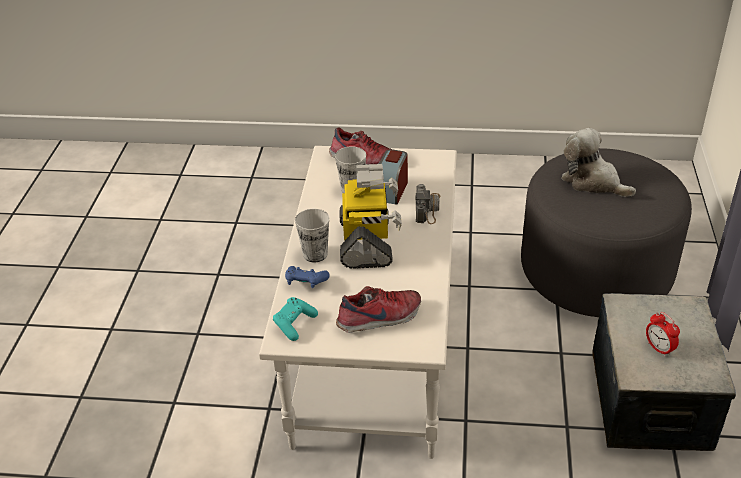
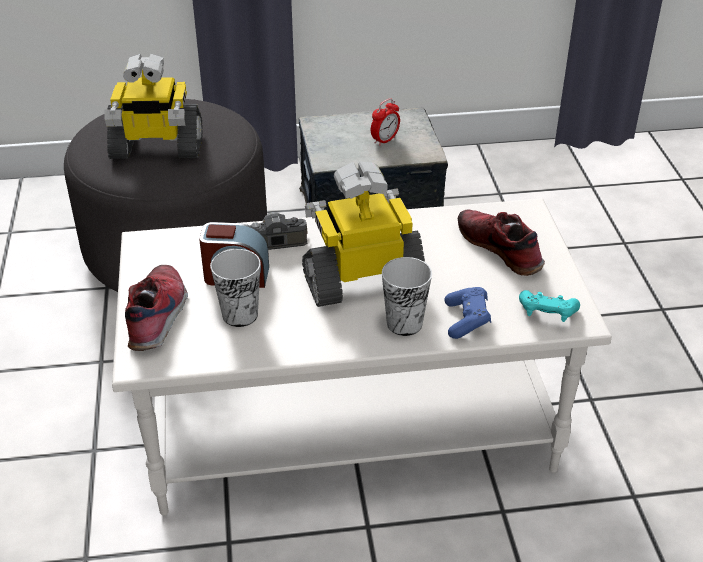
camera: 105 degrees left, 0 degrees up
(593, 181) = (156, 148): plush toy -> toy robot

